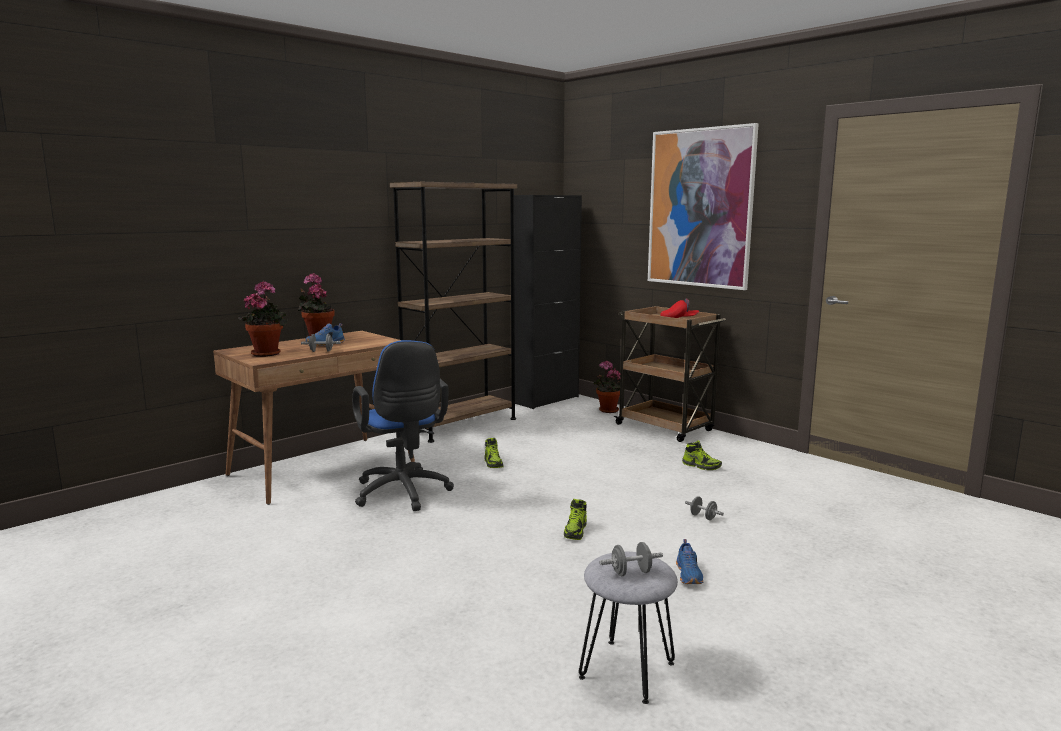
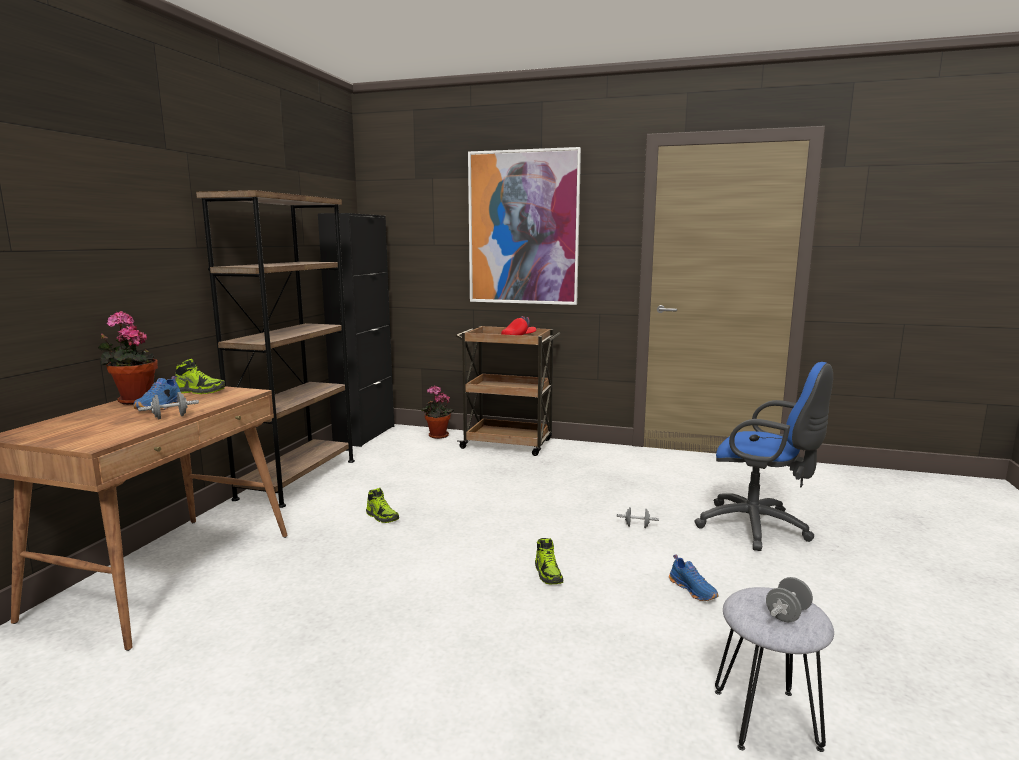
camera: 30 degrees left, 0 degrees up
(267, 353) = (86, 431): potted plant -> none
(403, 494) = (314, 581): blue office chair -> blue office chair (758, 528)
(701, 466) = (579, 476): shoe -> shoe (200, 391)

